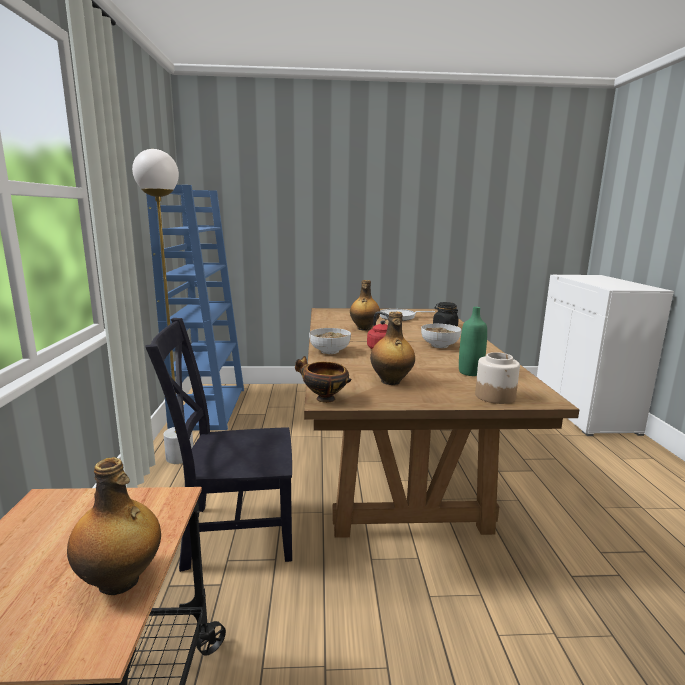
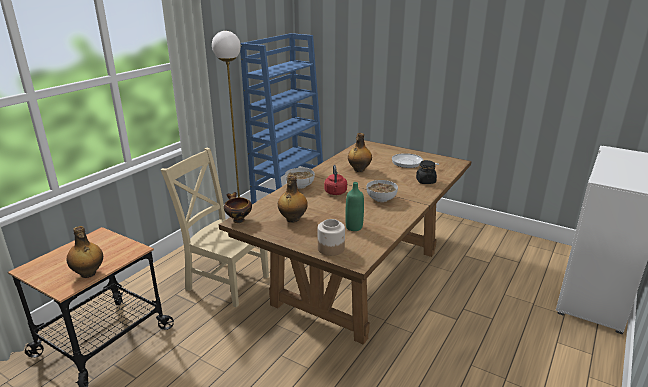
camera: 35 degrees right, 10 degrees up
(234, 533) = (225, 281): black chair -> beige chair

